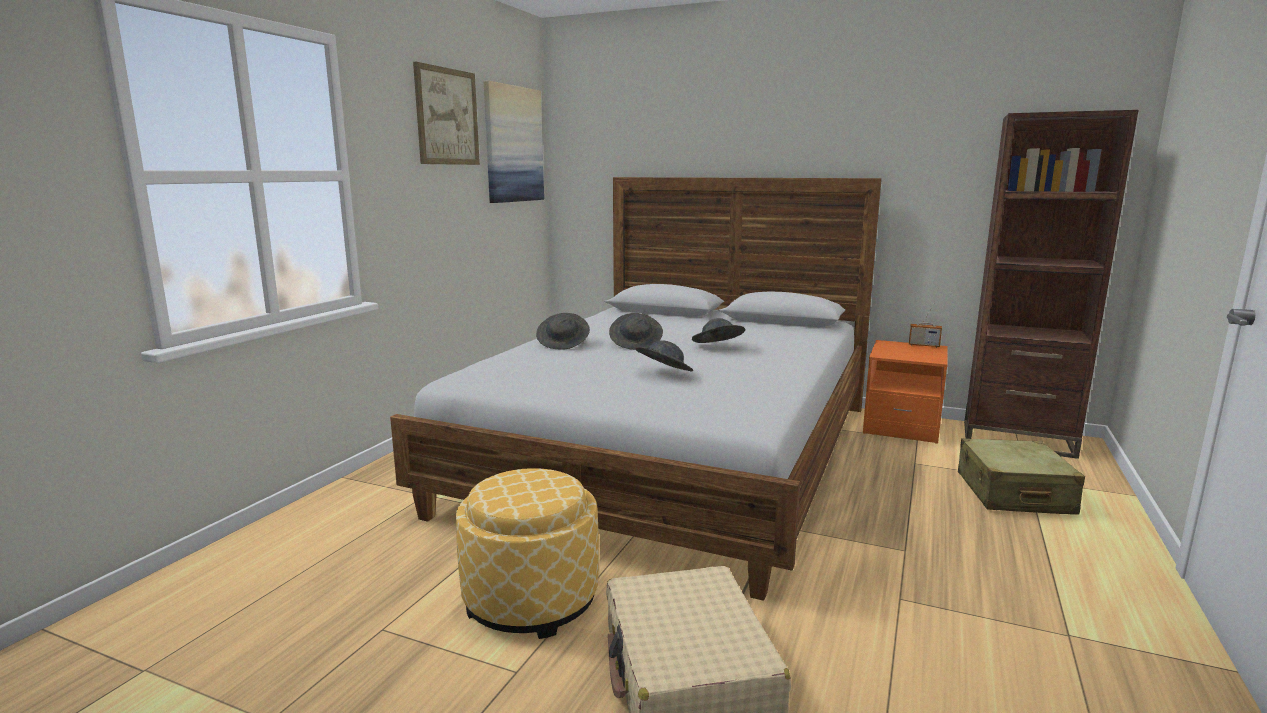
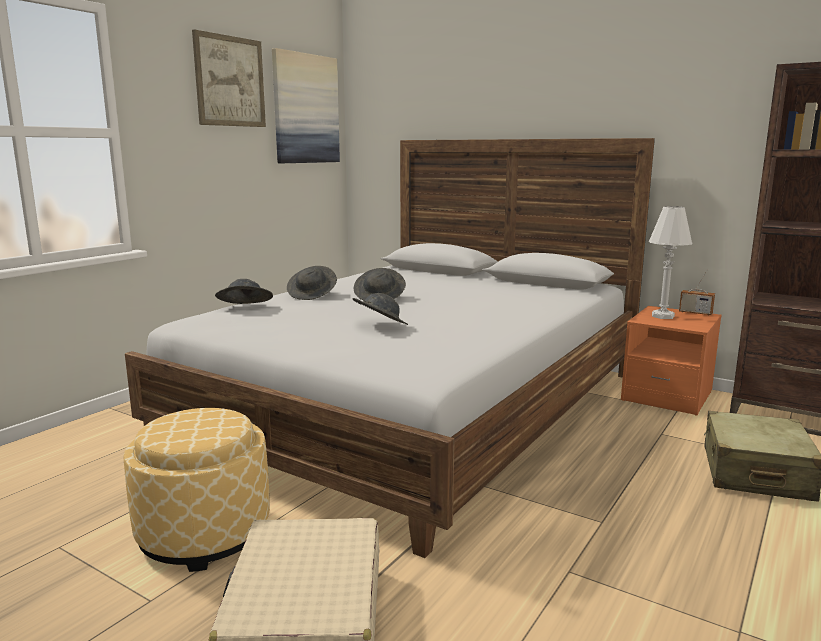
camera: 10 degrees right, 0 degrees up
(717, 347) = (457, 304): grey hat -> grey hat (244, 309)
(897, 350) = (662, 316): none -> white table lamp

